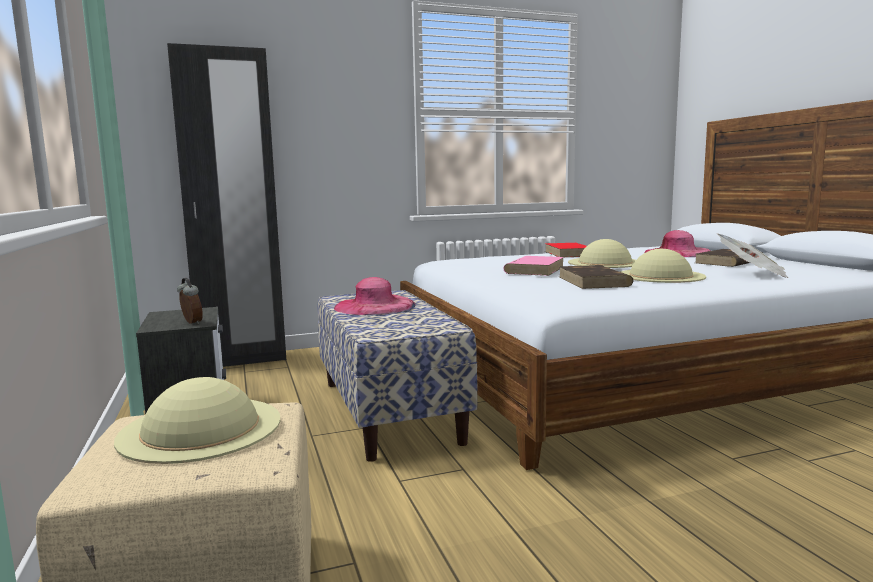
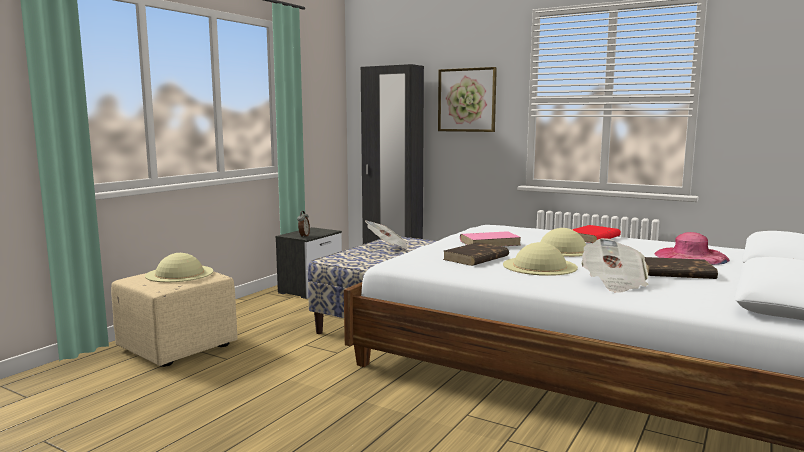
camera: 50 degrees right, 0 degrees up
(333, 108) = (467, 100): none -> picture
(374, 306) = (388, 247): pink hat -> newspaper

